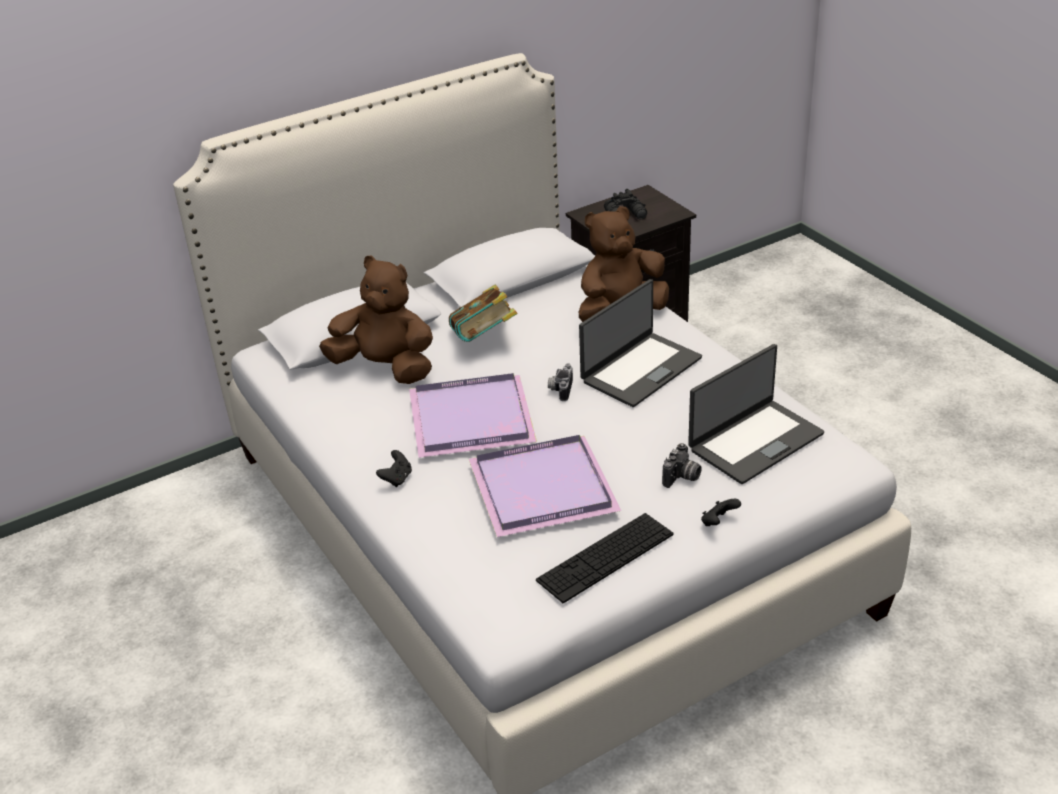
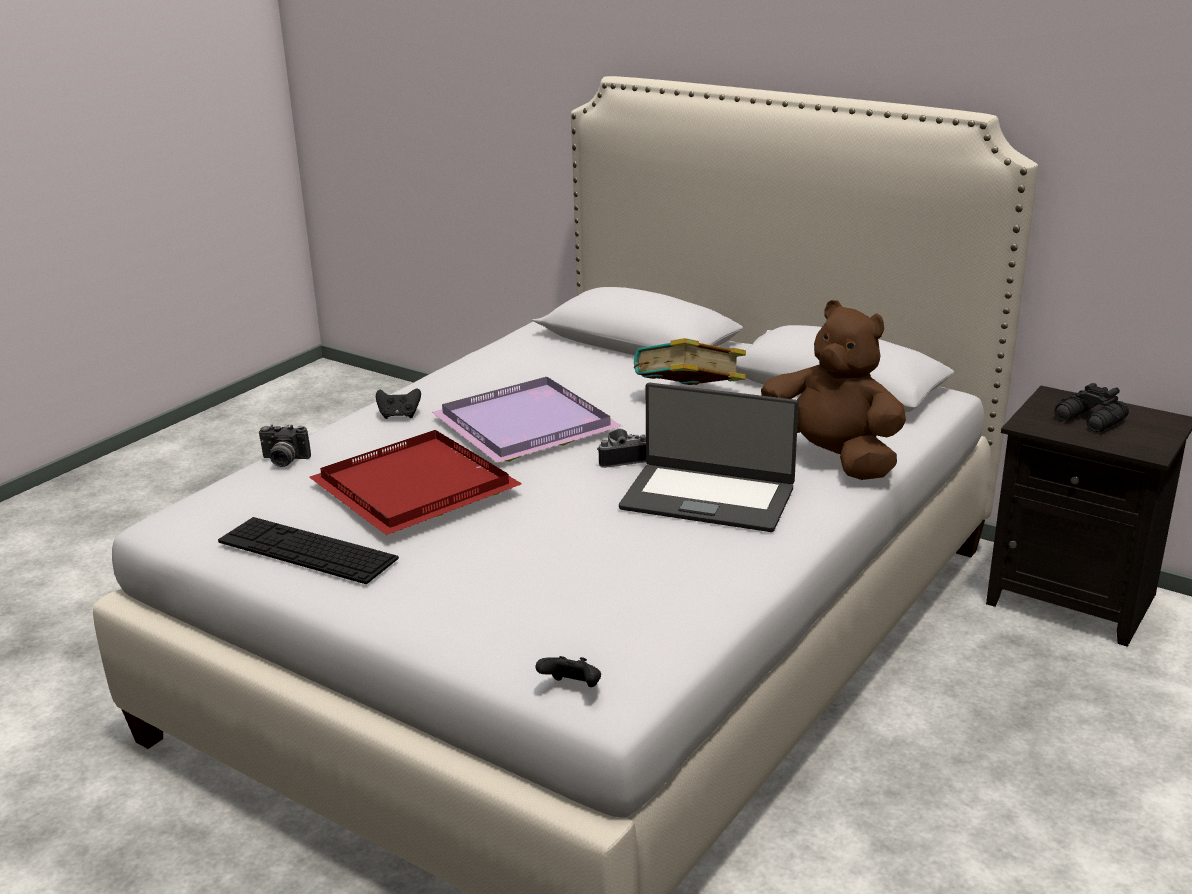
camera: 65 degrees right, 10 degrees down
(385, 368) = (589, 366): brown plush toy -> none
(544, 486) = (419, 487): purple tray -> red tray
(682, 478) = (490, 571): camera -> camera (284, 461)
(718, 522) = (408, 613): black game controller -> black game controller (572, 688)
(754, 441) = (604, 607): laptop -> none

